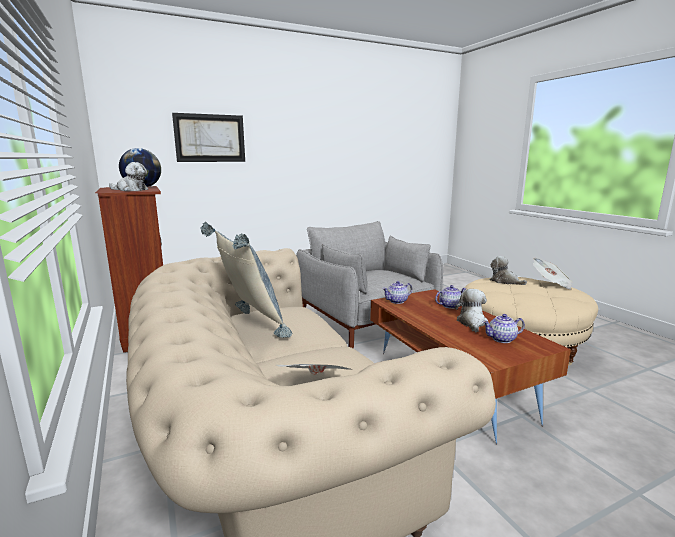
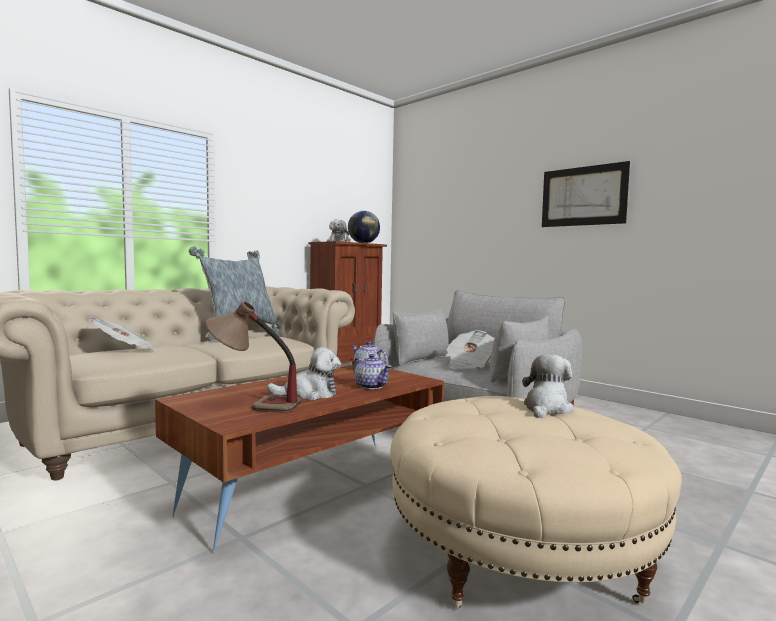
camera: 70 degrees right, 10 degrees down
(210, 138) = (469, 201): picture -> picture (583, 196)
(502, 339) = (253, 405): teapot -> table lamp
(551, 284) = (595, 440): newspaper -> newspaper (469, 365)

